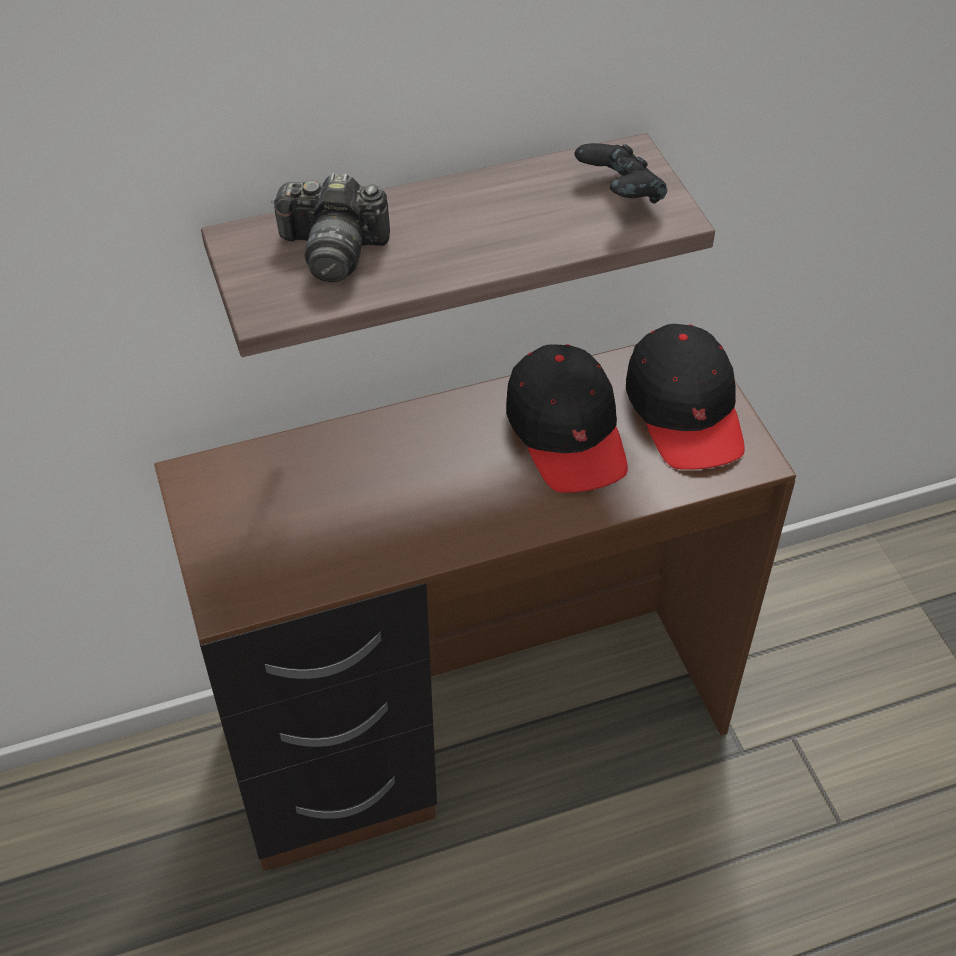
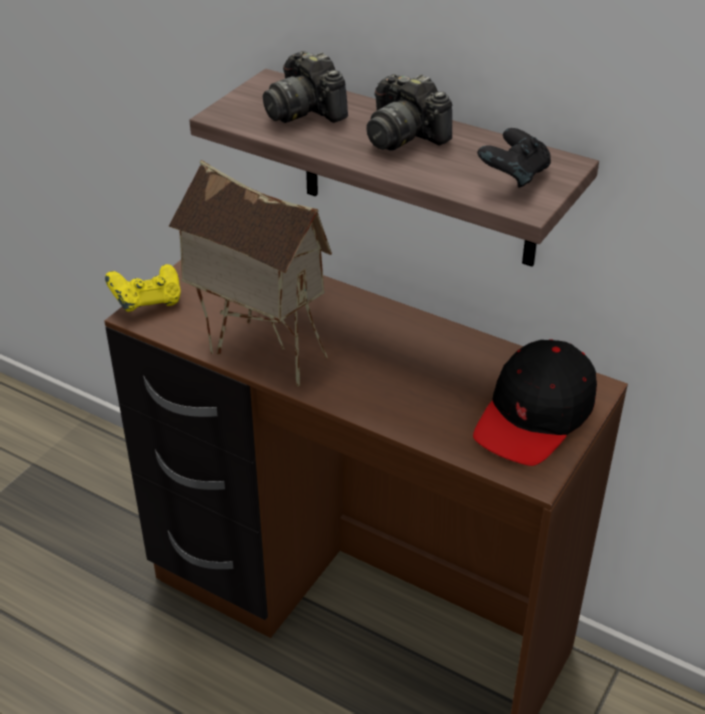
camera: 50 degrees right, 10 degrees down
(213, 584) = (147, 303): none -> yellow game controller
(399, 543) = (258, 353): none -> toy house
(466, 215) = (404, 135): none -> camera
(567, 432) = (440, 372): black cap -> none

